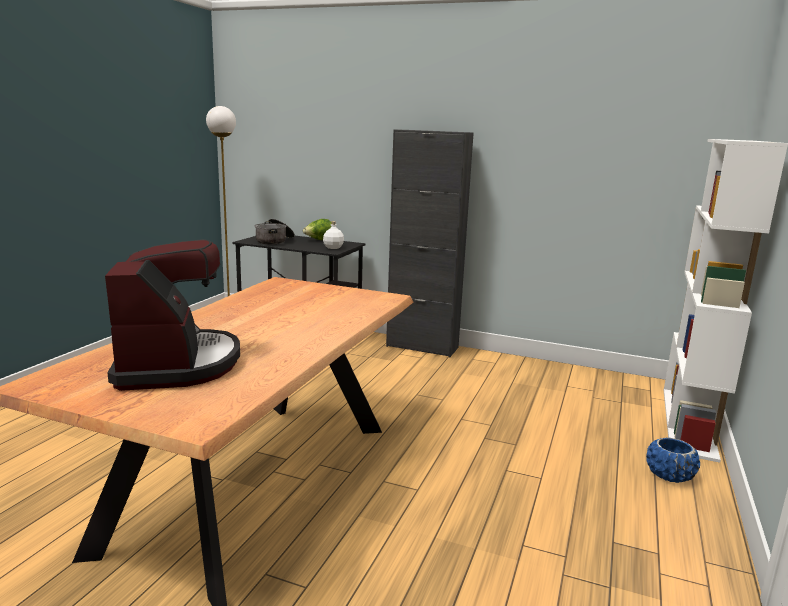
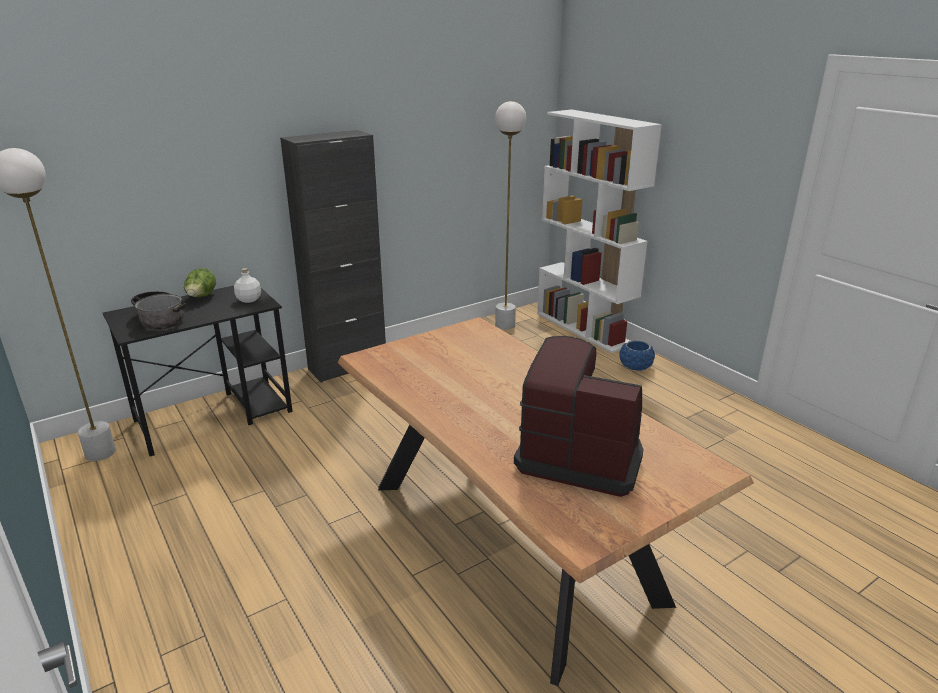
camera: 55 degrees left, 10 degrees up
(606, 382) = (505, 325): none -> white floor lamp

